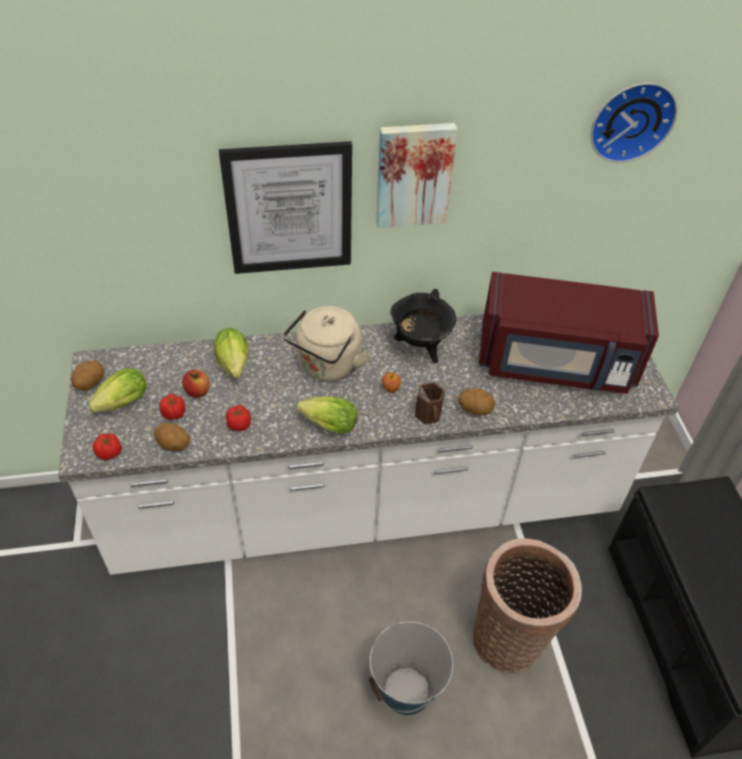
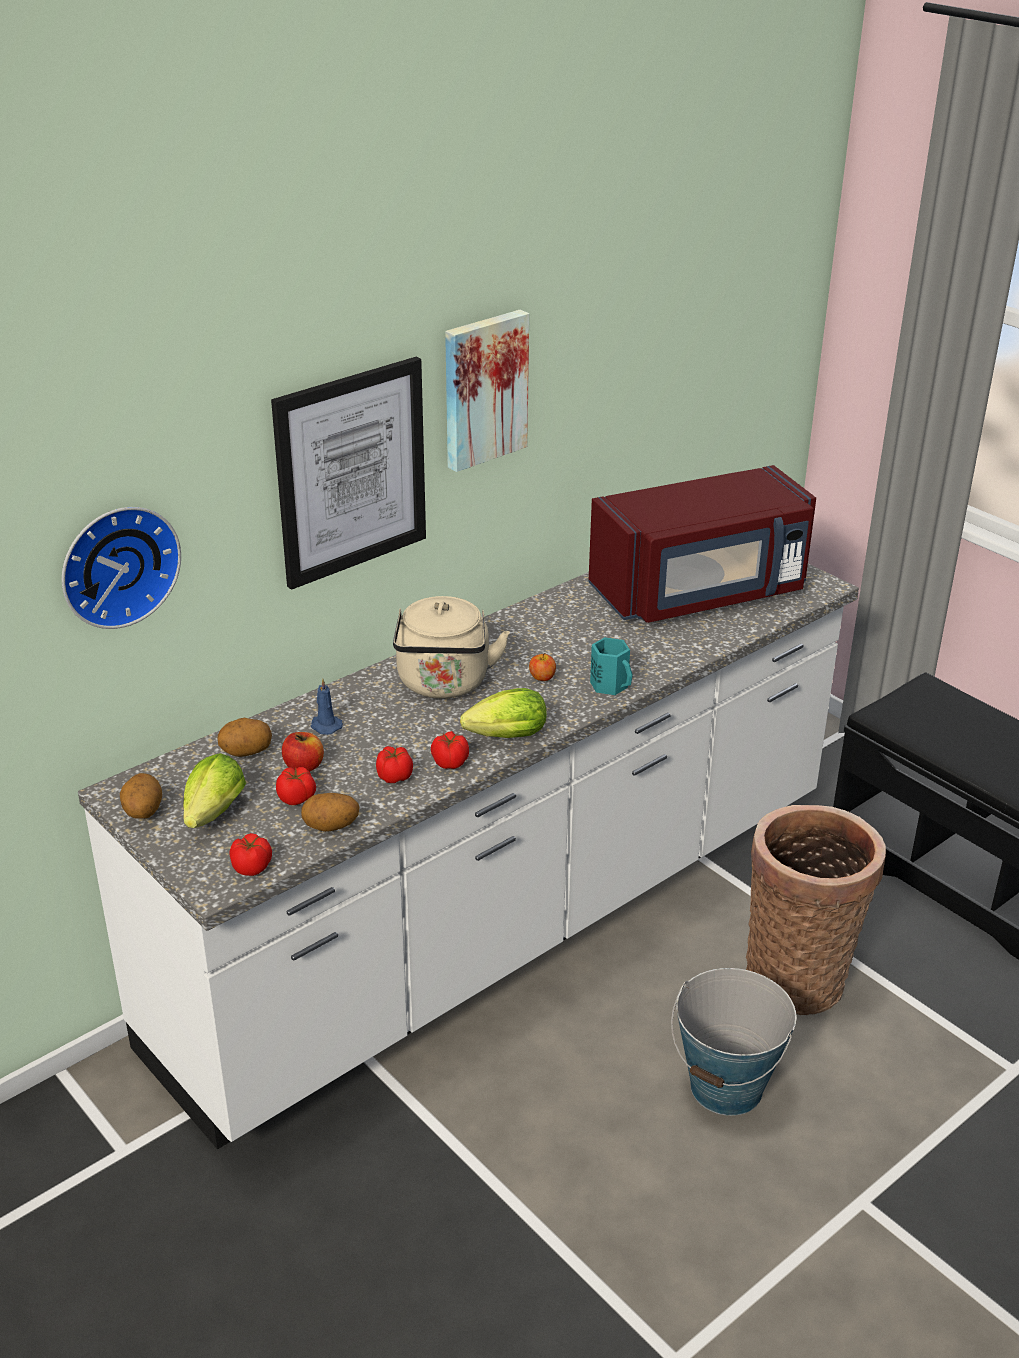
camera: 30 degrees left, 15 degrees down
(234, 366) = (325, 726): lettuce -> blue candle
(279, 429) = (449, 762): none -> tomato
(420, 347) = (536, 629): black cooking pot -> none
(429, 414) = (611, 685): brown mug -> turquoise mug
(475, 409) = (656, 662): potato -> potato (246, 752)
(630, 120) = (684, 272): wall clock -> wall clock (117, 564)

